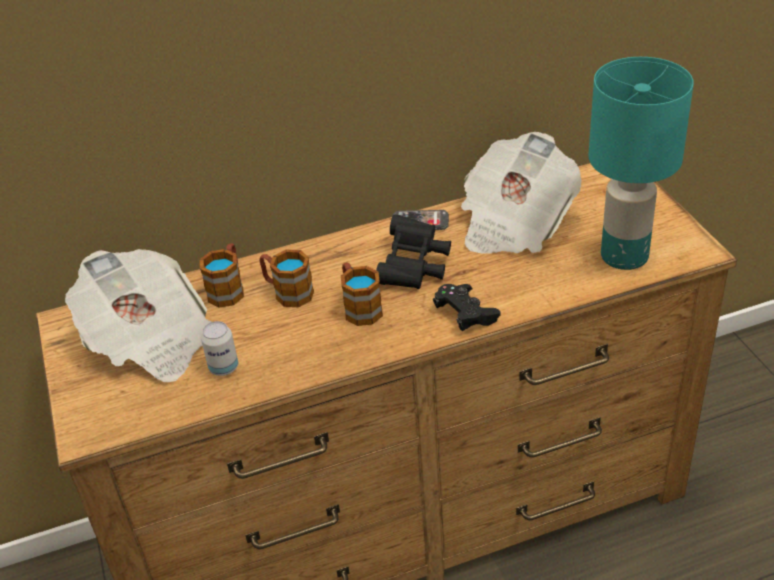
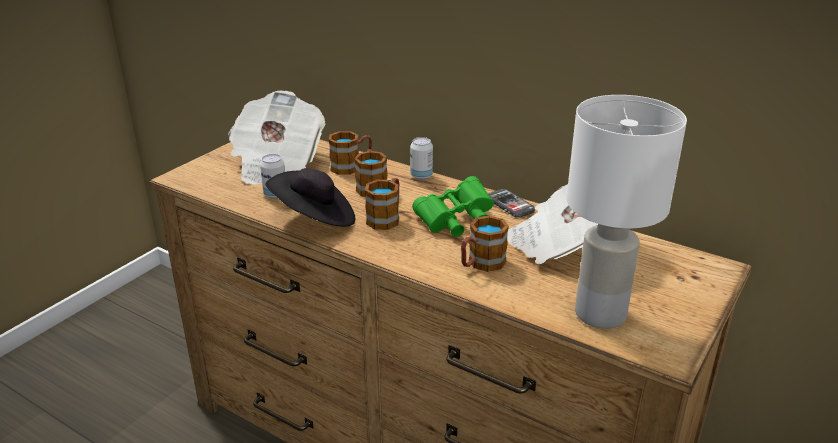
camera: 50 degrees right, 10 degrees down
(305, 251) = (421, 176): none -> can
(308, 357) = (314, 219): none -> black hat
(414, 267) = (455, 221): black binoculars -> green binoculars
(465, 314) = (428, 263): black game controller -> none
(497, 284) = (481, 264): none -> mug
(623, 256) = (599, 313): turquoise table lamp -> white table lamp

